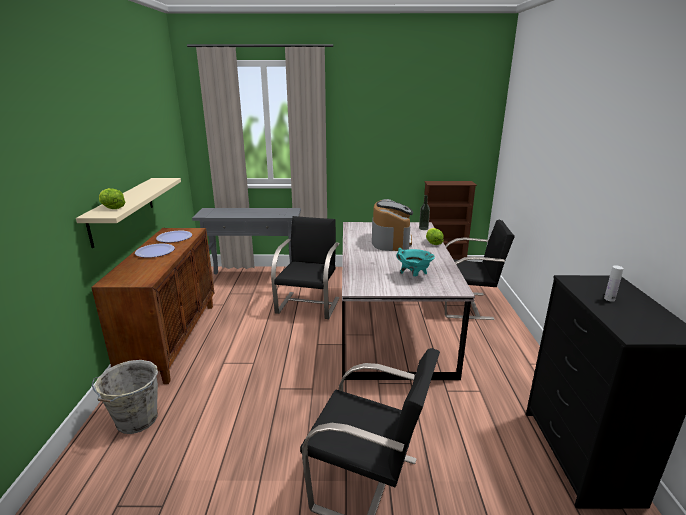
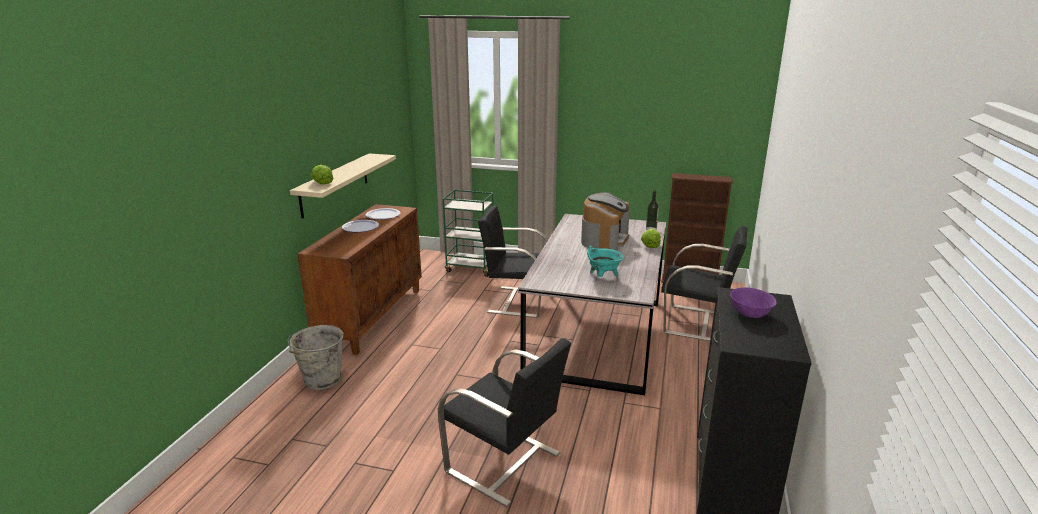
camera: 15 degrees right, 0 degrees up
(254, 279) = (471, 268): grey console table -> green cart
(309, 305) = (517, 301): black chair -> black chair turned 105 degrees counterclockwise
(609, 299) = (750, 314): white bottle -> purple bowl

